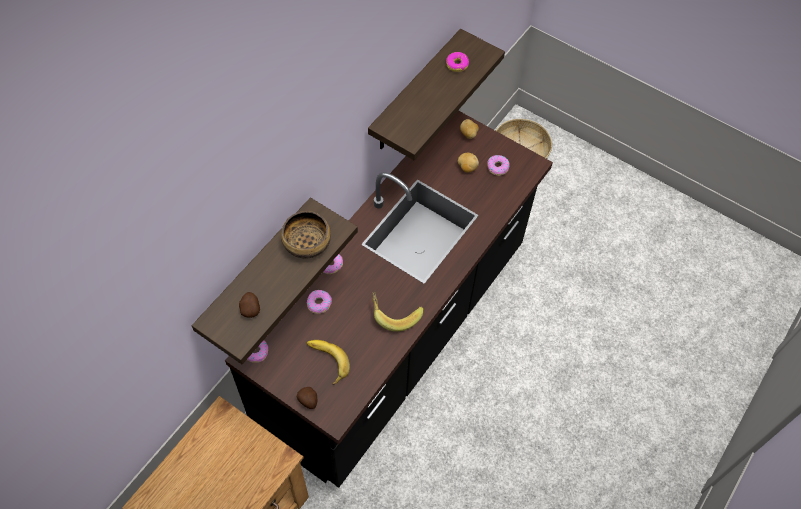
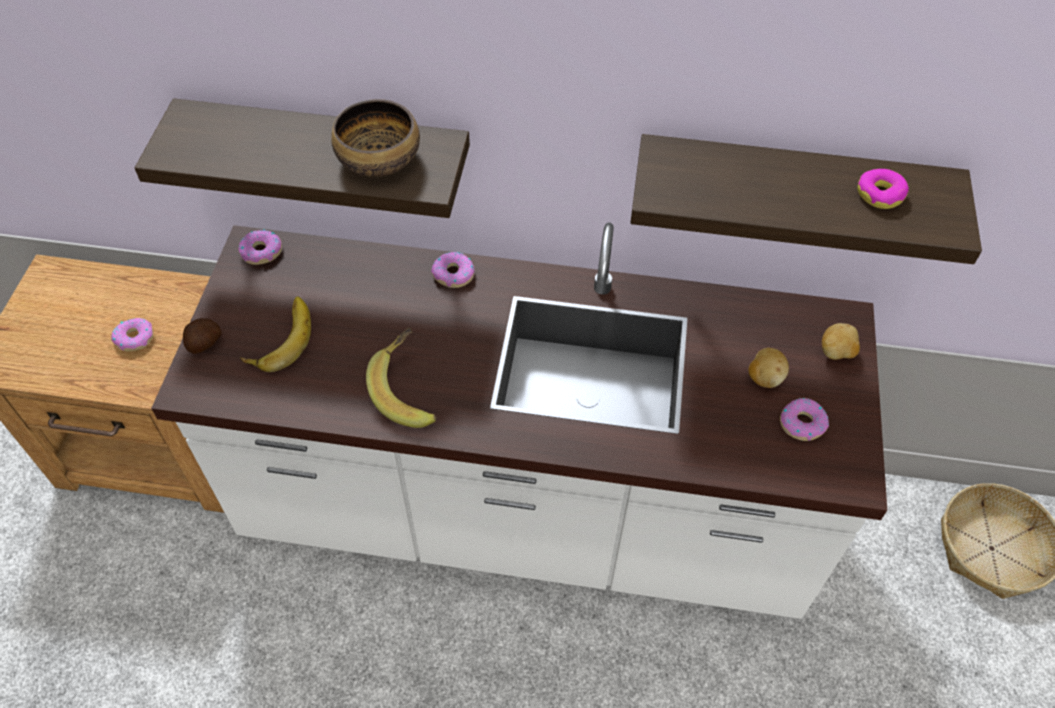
camera: 65 degrees right, 5 degrees down
(250, 309) = (227, 144): potato -> none
(319, 303) = (377, 288): donut -> donut (134, 338)
(397, 338) = (525, 515): black counter -> white counter

